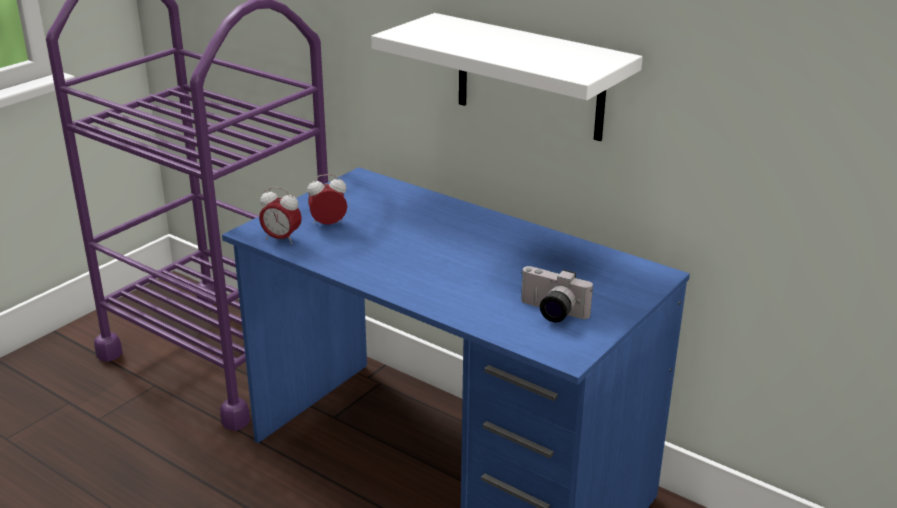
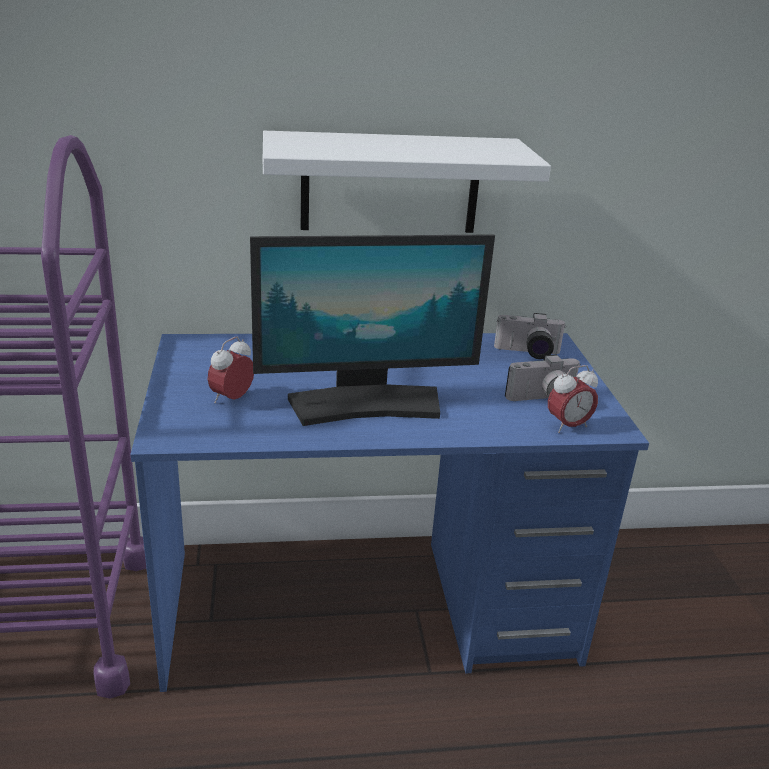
camera: 45 degrees left, 0 degrees up
(281, 239) = (209, 432): alarm clock -> alarm clock (568, 426)
(408, 261) = (366, 404): none -> monitor
(612, 275) = (527, 353): none -> camera

